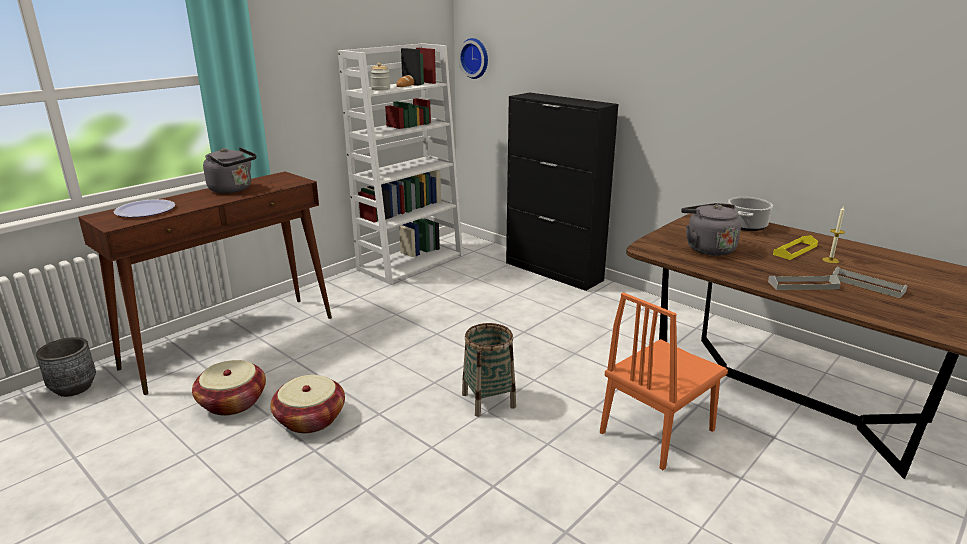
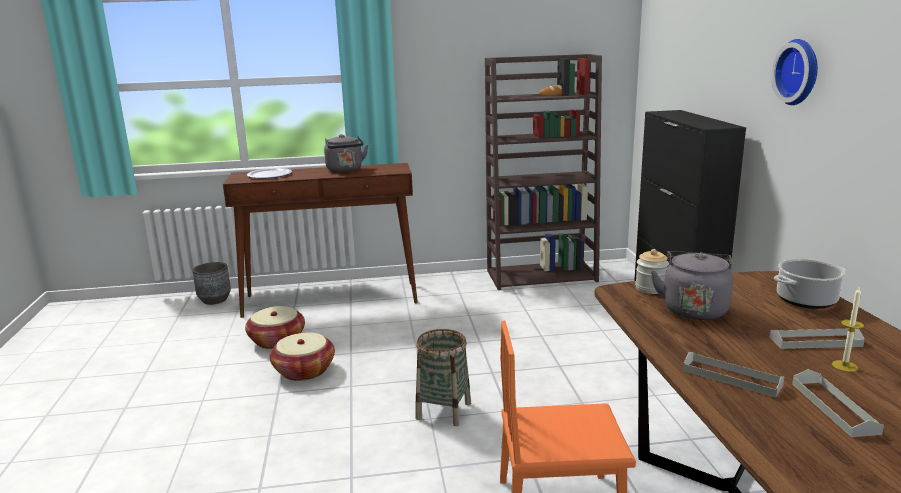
camera: 40 degrees right, 5 degrees down
(380, 89) = (520, 96): jar -> jar (651, 288)
(411, 262) = (542, 275): white bookcase -> brown bookcase
(475, 58) = (650, 71): wall clock -> wall clock (799, 72)
(795, 250) = (815, 341): yellow tray -> grey tray

